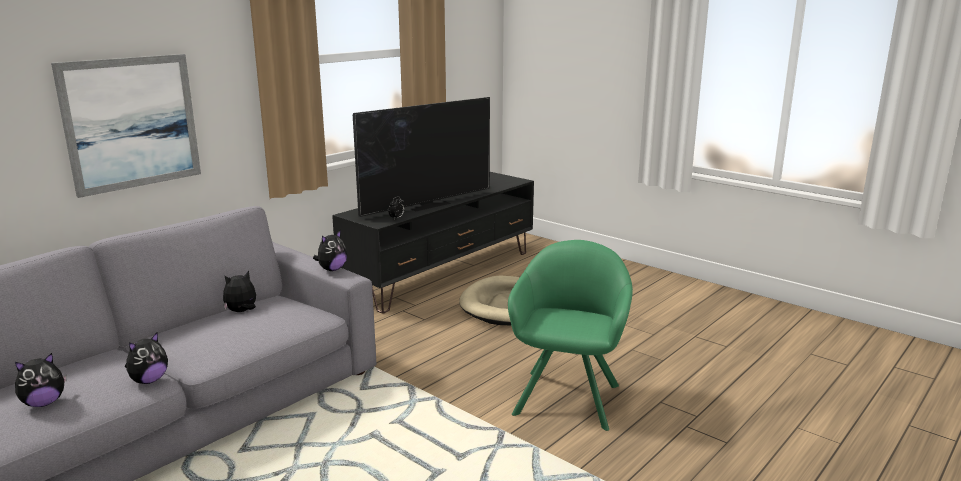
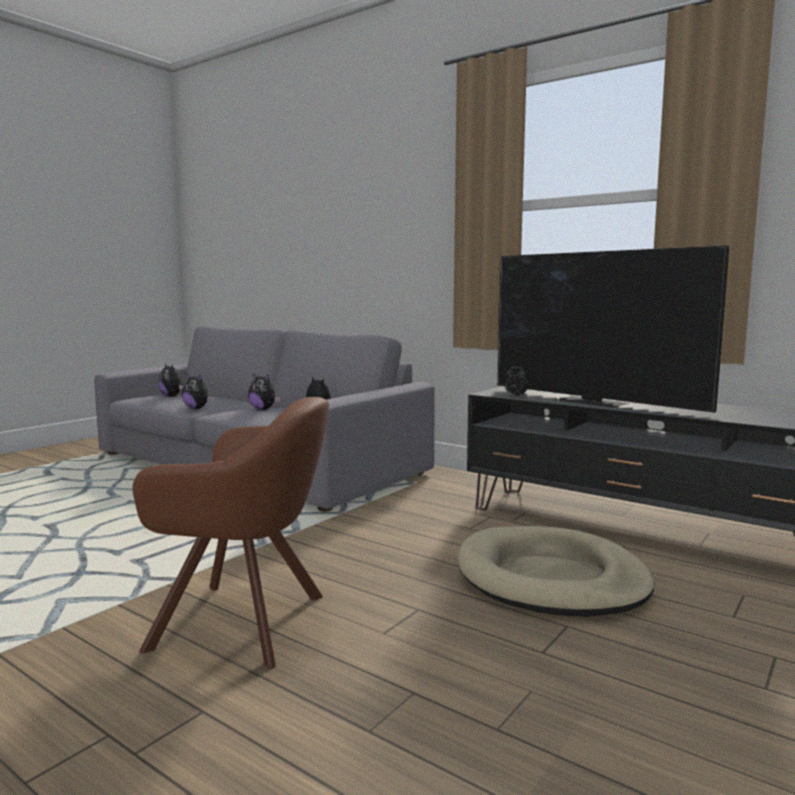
camera: 85 degrees right, 10 degrees down
(132, 123) = (370, 257): picture -> none
(332, 269) = (346, 396): plush toy -> plush toy (263, 409)
(569, 395) = (249, 623): green armchair -> brown armchair

